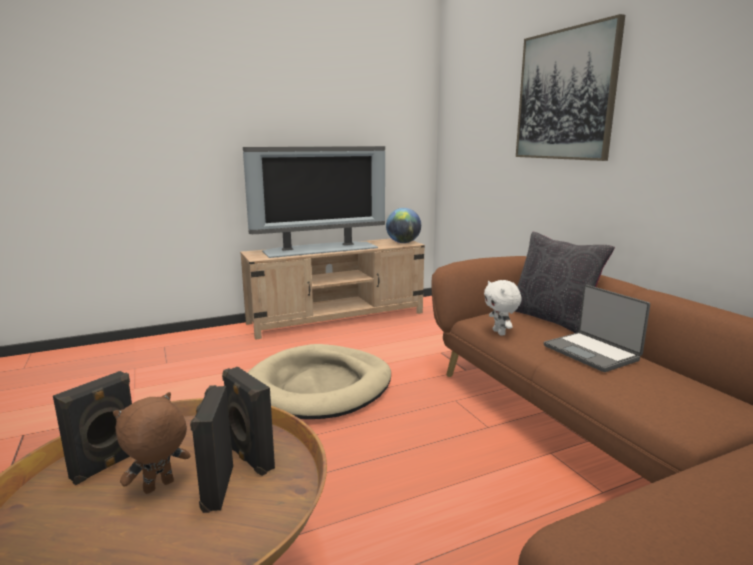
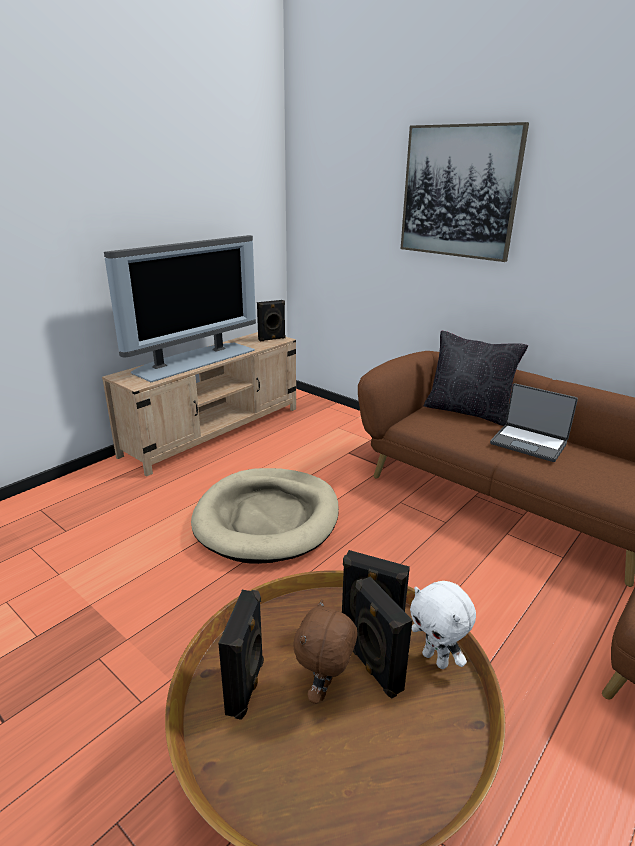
camera: 25 degrees left, 10 degrees up
(403, 242) = (272, 339): globe -> black speaker
(500, 333) = (441, 435): white plush toy -> white plush toy (436, 659)

